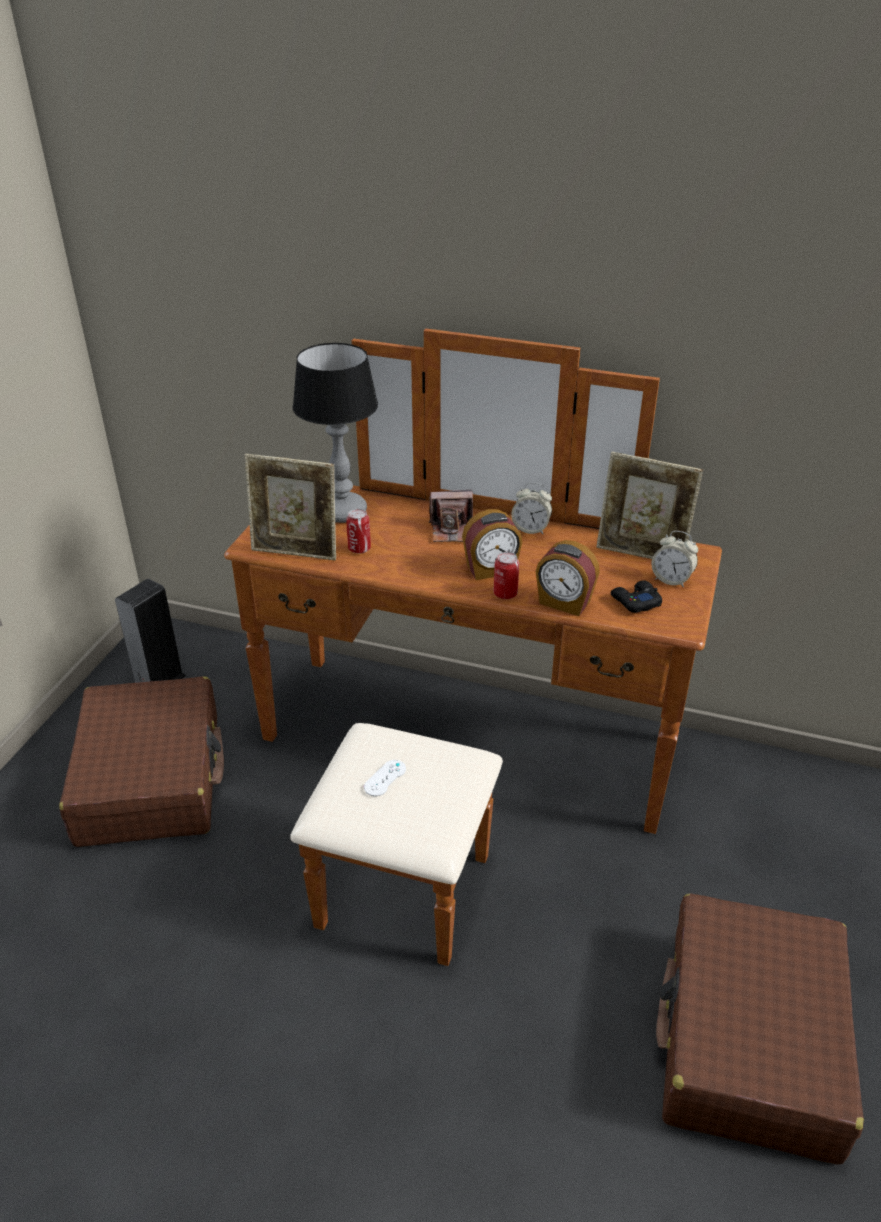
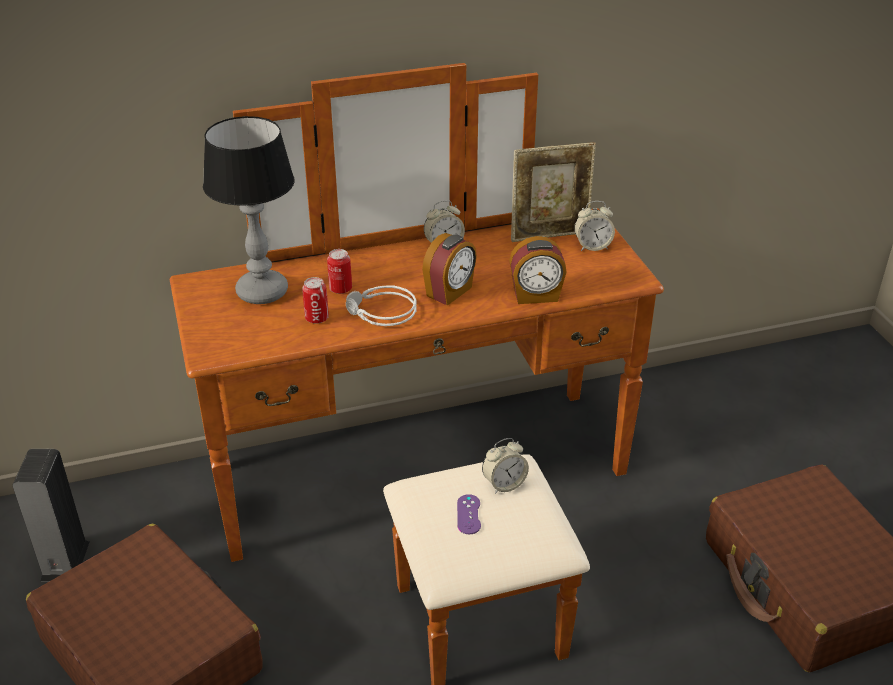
camera: 35 degrees left, 0 degrees up
(296, 552) = (261, 344): picture frame -> none
(385, 778) = (468, 514): white game controller -> purple game controller
(413, 564) = (380, 313): none -> grey headphones
(441, 768) = (504, 484): none -> alarm clock
(452, 530) = (380, 271): camera -> none
(505, 594) = (483, 307): can -> can (340, 289)
(635, 601) = (585, 273): black game controller -> none

